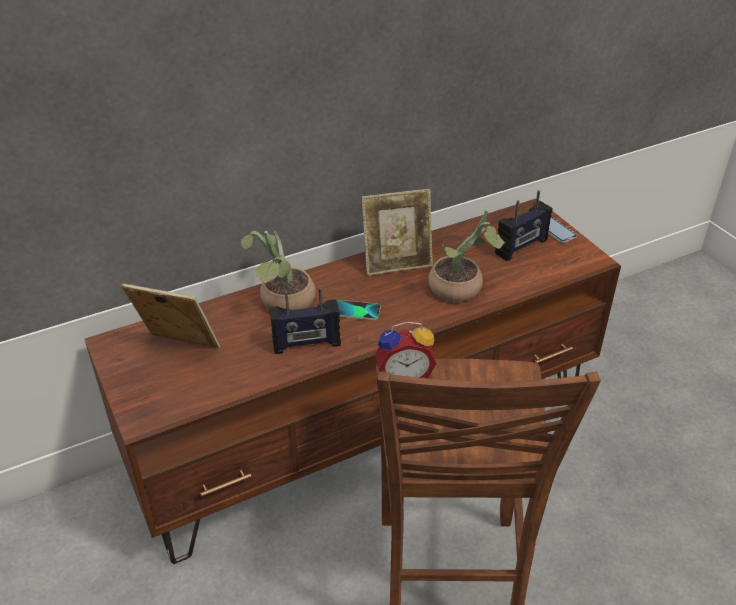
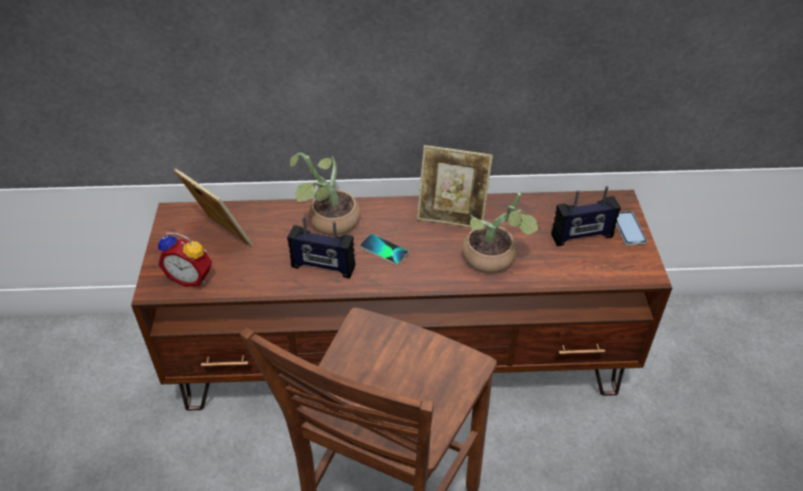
camera: 25 degrees right, 5 degrees up
(404, 376) = (366, 328): alarm clock -> alarm clock (191, 277)

